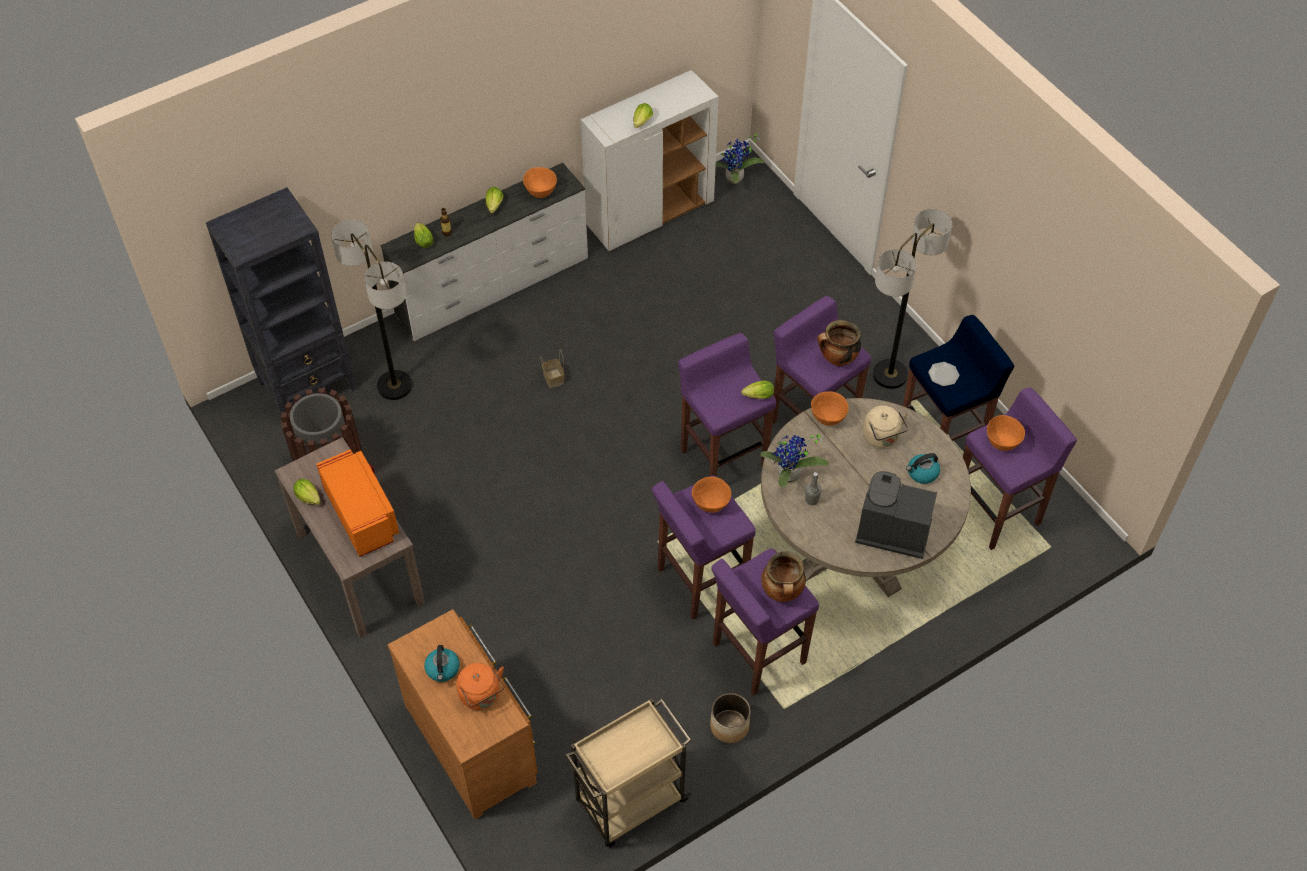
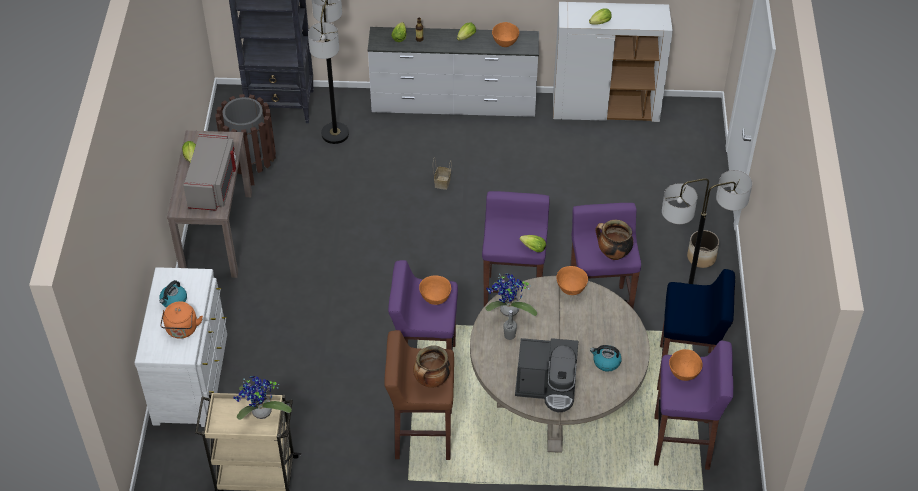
camera: 35 degrees right, 5 degrees down
(363, 514) = (213, 184): orange microwave -> grey microwave
(473, 741) = (193, 377): brown dresser -> white dresser
(729, 725) = (362, 468): planter -> planter (701, 257)
(735, 180) = (689, 115): potted plant -> potted plant (261, 414)
(757, 654) = (422, 434): purple stool -> brown stool
(882, 437) = (599, 323): beige kettle -> none
(891, 531) = (547, 387): coffee machine -> coffee machine turned 135 degrees clockwise
(943, 375) = (683, 305): plate -> none

